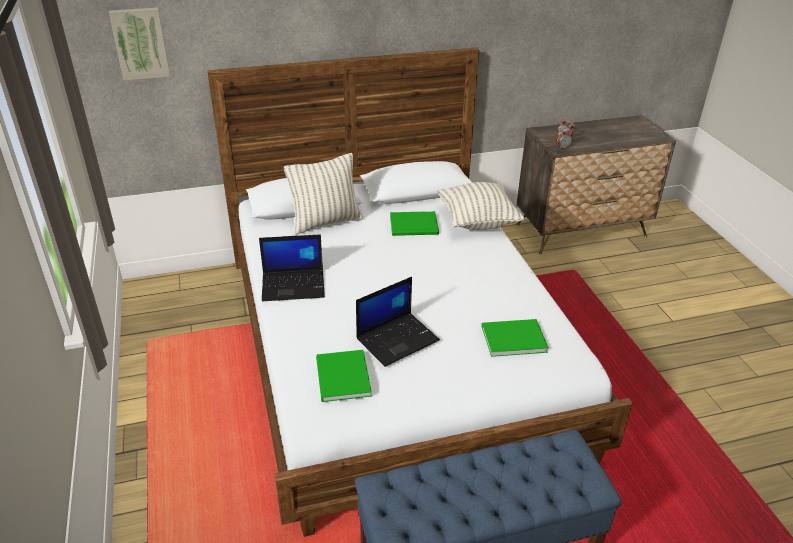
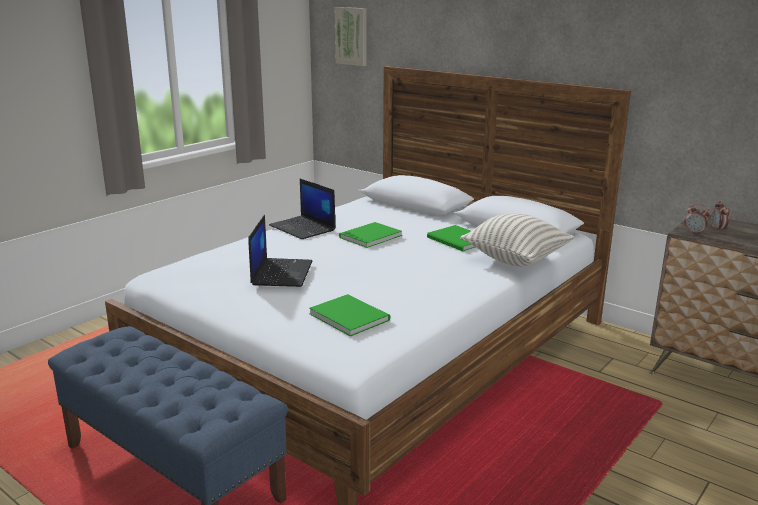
camera: 55 degrees right, 15 degrees down
(326, 222) = (404, 214): pillow -> none
(341, 378) = (207, 268): green book -> green book (368, 236)
(397, 338) = (281, 273): laptop -> laptop turned 105 degrees counterclockwise

